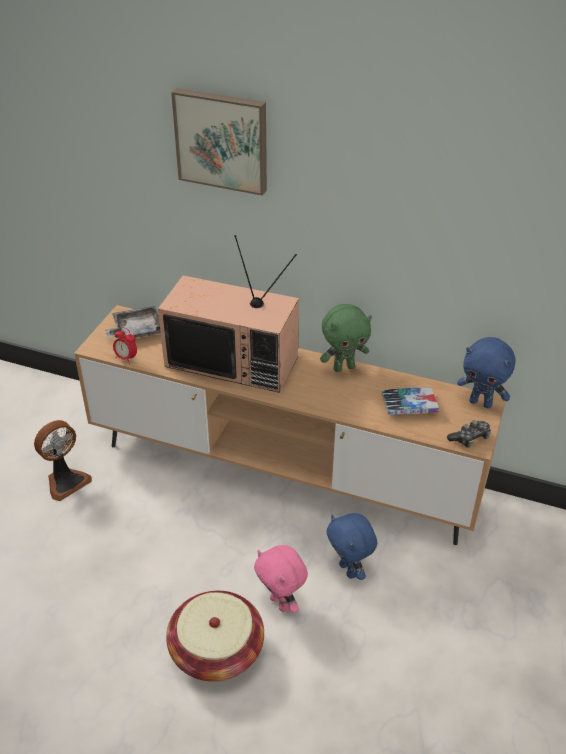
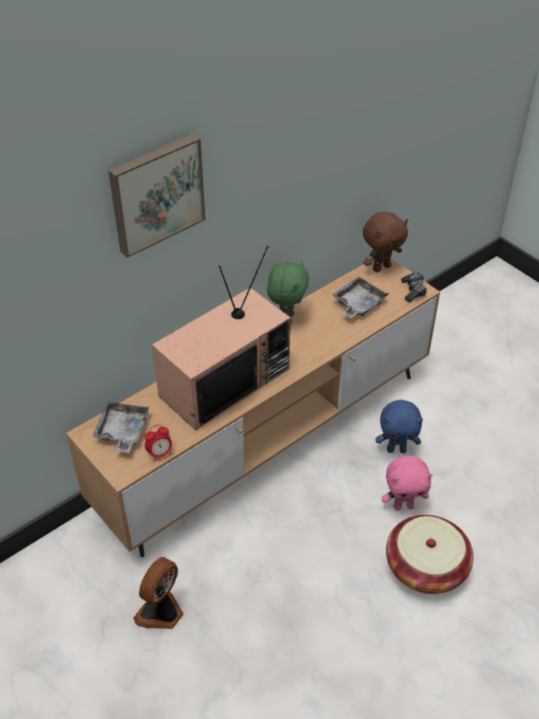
camera: 60 degrees left, 5 degrees up
(66, 481) = (161, 612): fan -> fan turned 135 degrees counterclockwise
(409, 405) = (358, 304): book -> grey tray
(481, 403) = (381, 267): blue plush toy -> brown plush toy

